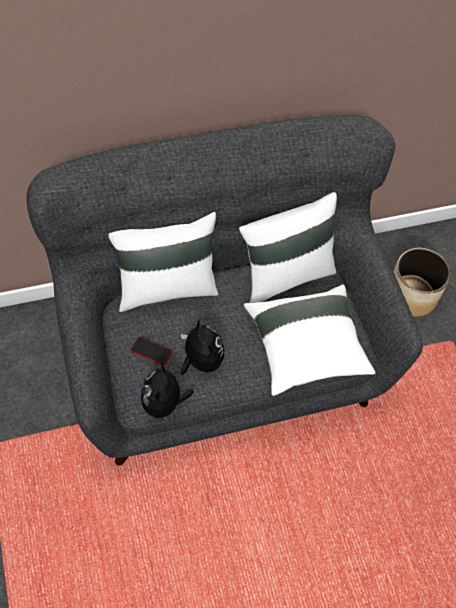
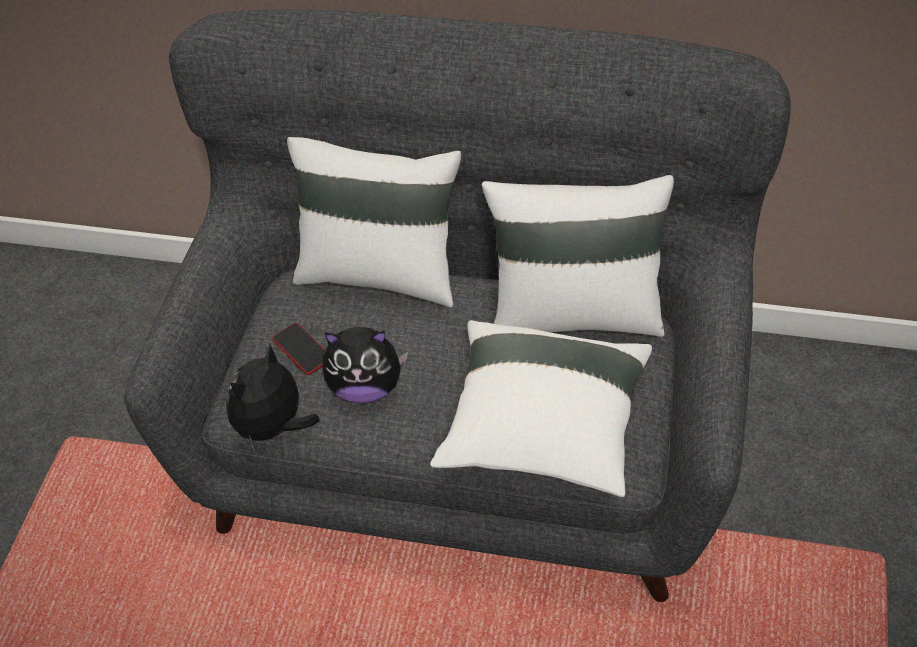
camera: 35 degrees right, 10 degrees down
(201, 361) = (366, 388): plush toy -> plush toy turned 90 degrees clockwise
(411, 295) = (844, 456): planter -> none

